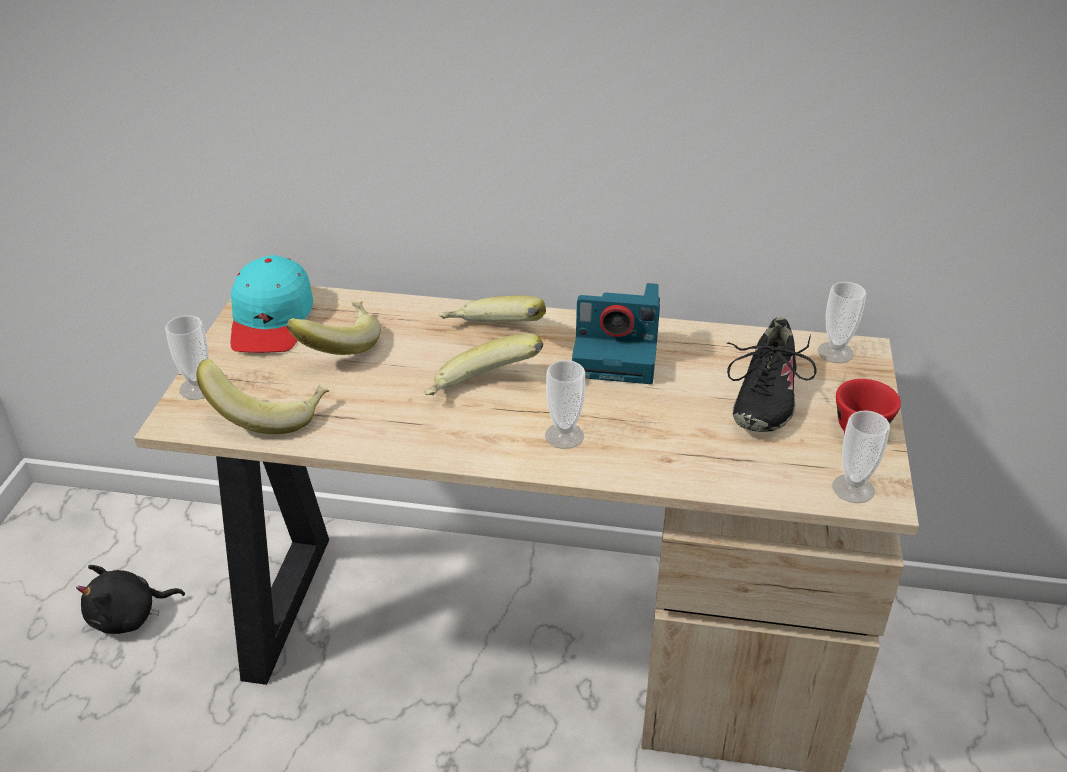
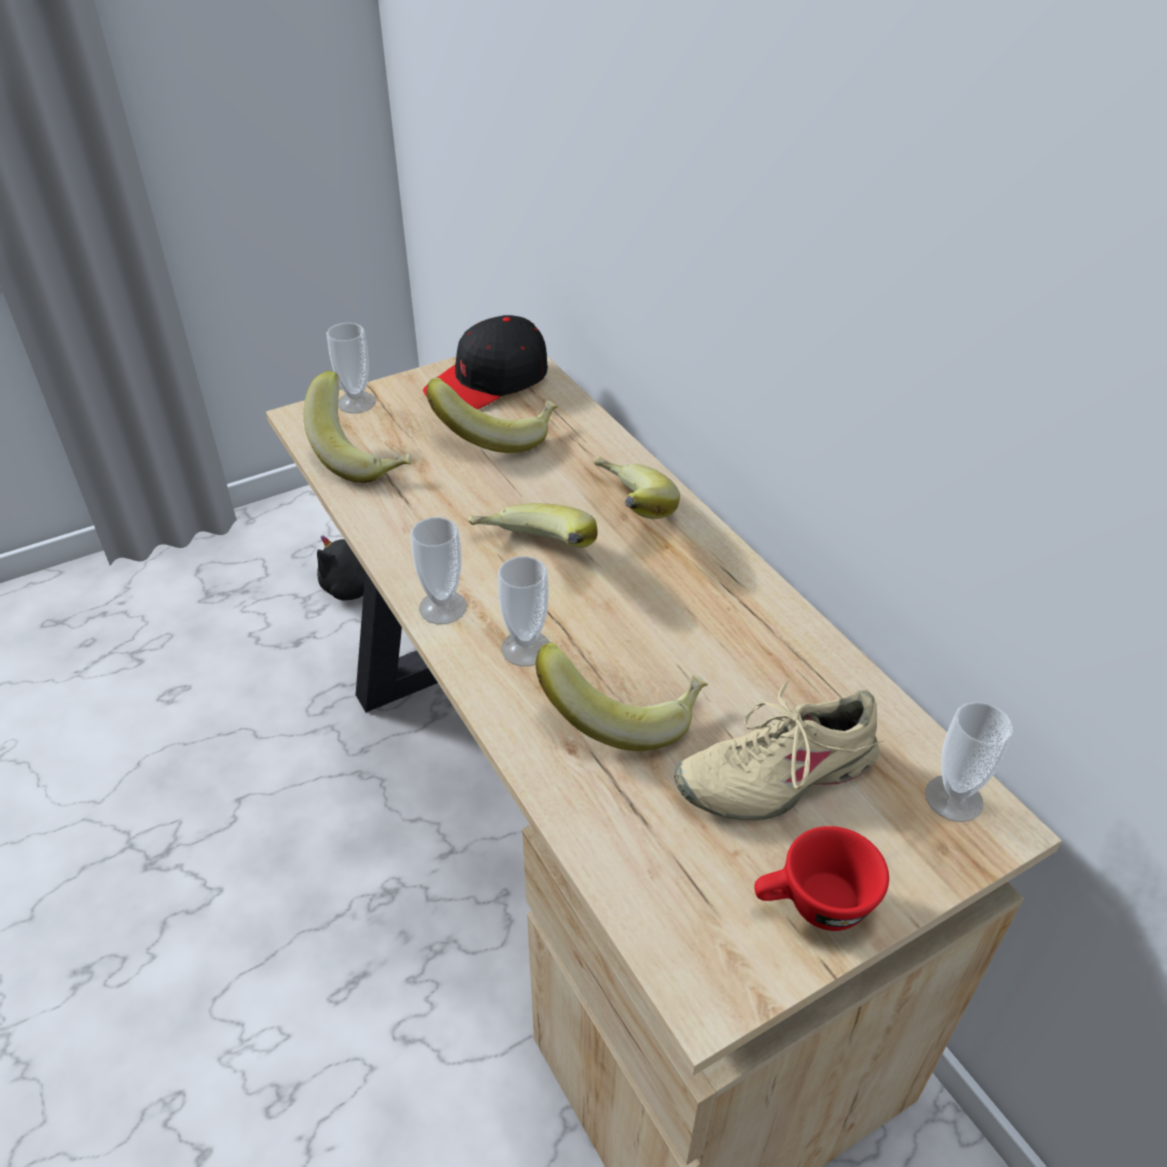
camera: 50 degrees right, 5 degrees up
(272, 320) = (488, 382): turquoise cap -> black cap
(618, 354) = (707, 613): camera -> none
(661, 426) = (623, 712): none -> banana
(763, 397) = (776, 774): black shoe -> beige shoe
(853, 489) = (695, 953): cup -> cup (443, 607)

